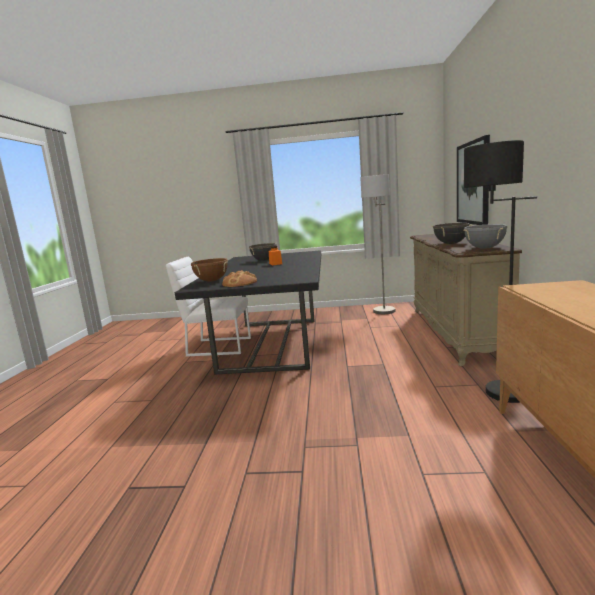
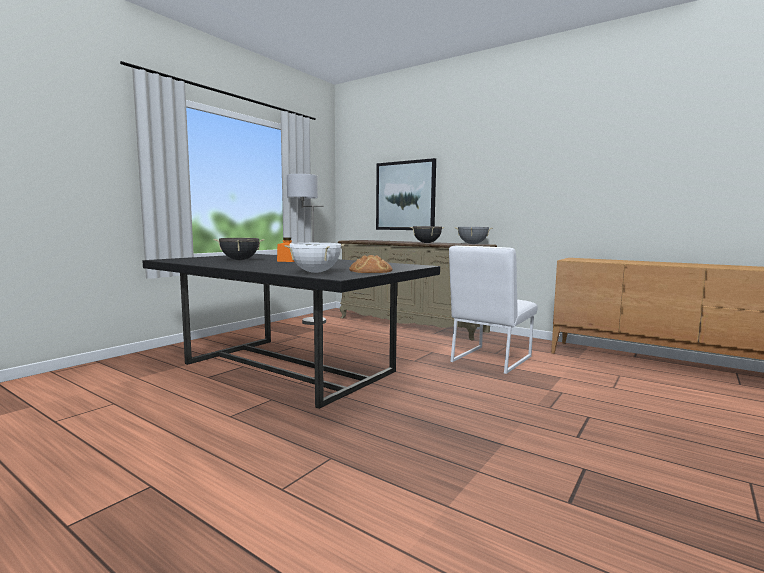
camera: 60 degrees left, 5 degrees down
(211, 281) = (315, 272): brown cooking pot -> white cooking pot
(217, 346) = (222, 390): white chair -> white chair (490, 359)
(494, 390) = (521, 345): black floor lamp -> none

